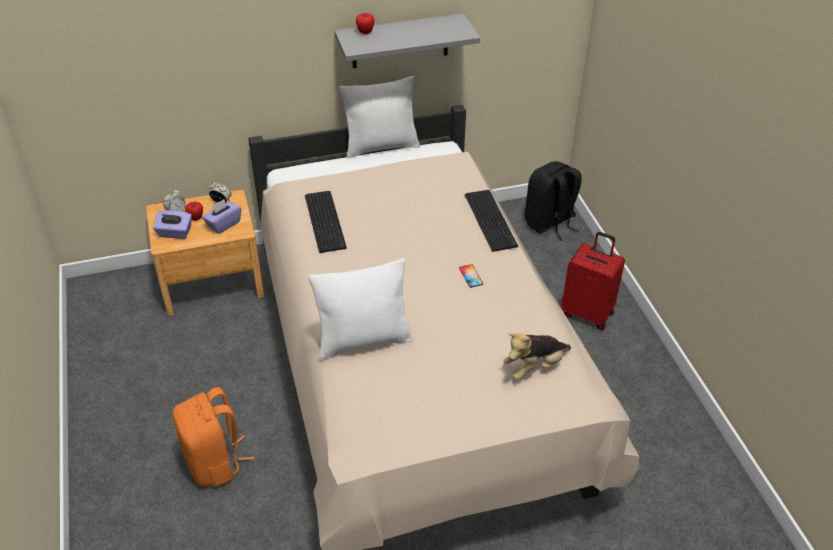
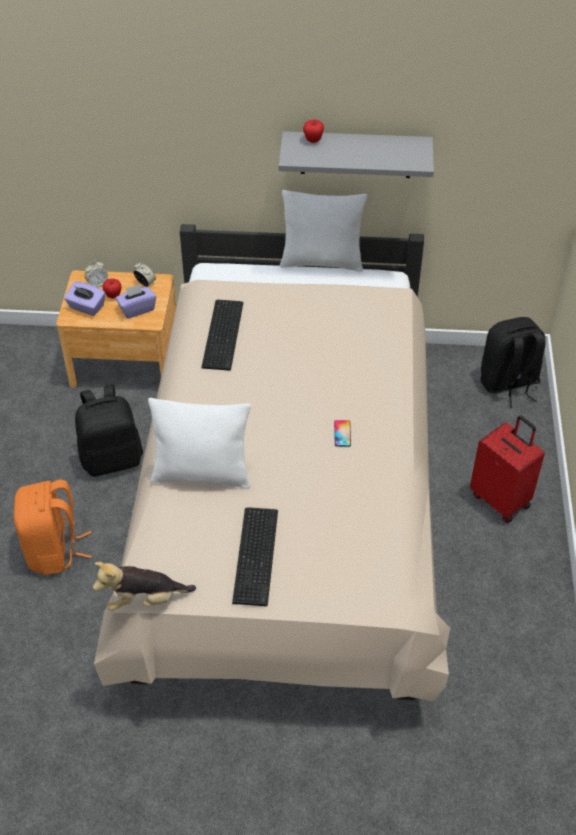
camera: 20 degrees right, 5 degrees up
(236, 367) = (112, 458): none -> black backpack
(491, 219) = (396, 374): keyboard -> keyboard (258, 554)
(534, 367) = (359, 550): plush toy -> plush toy (144, 600)

